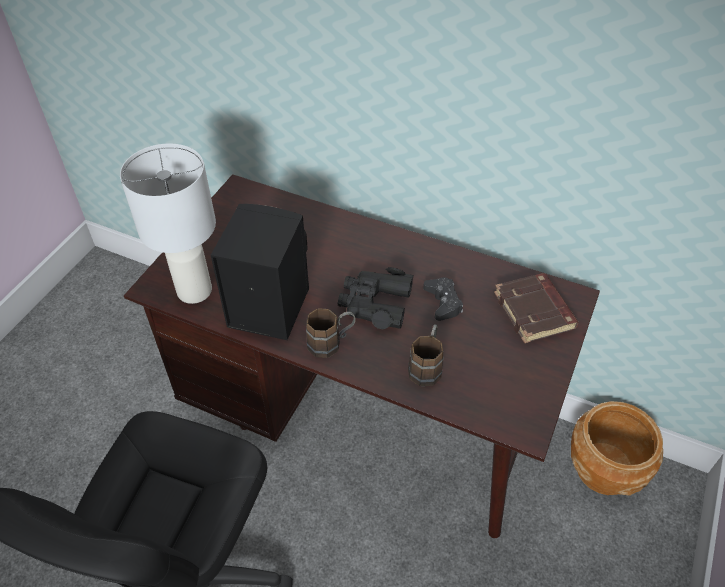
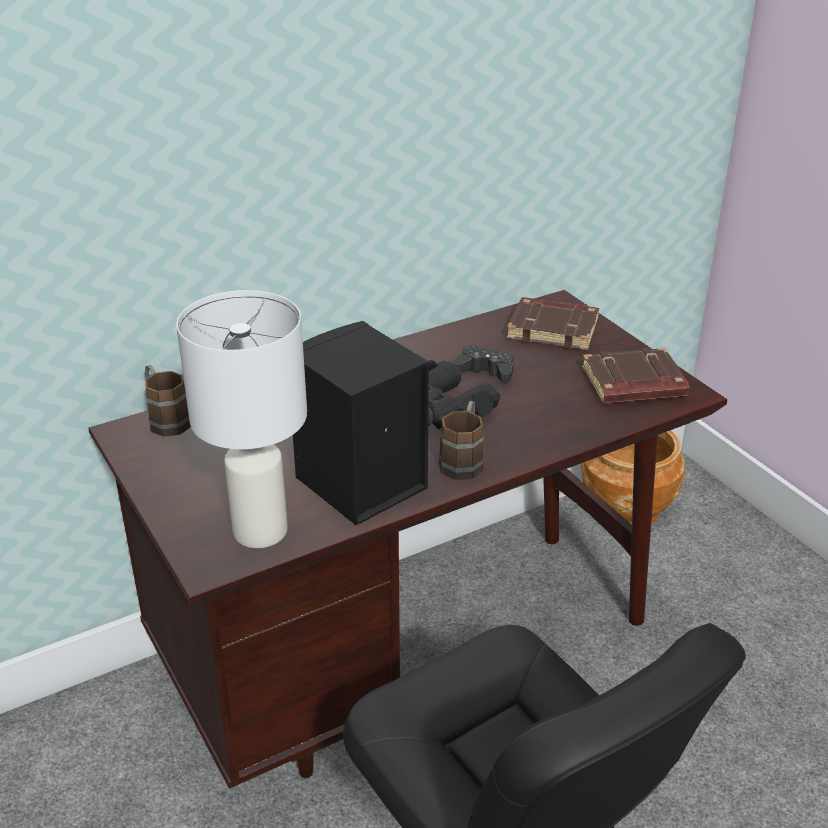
camera: 55 degrees left, 15 degrees down
(427, 365) = (558, 414): brown mug -> brown mug (166, 419)
(505, 391) = (633, 385): none -> brown book

